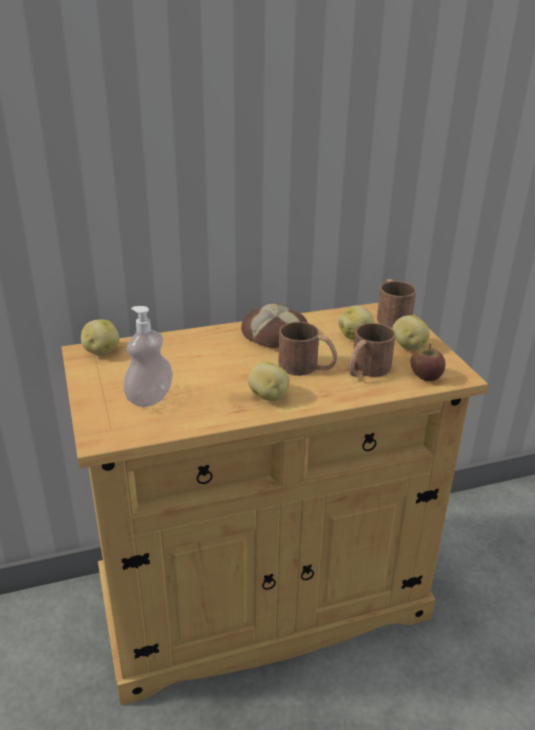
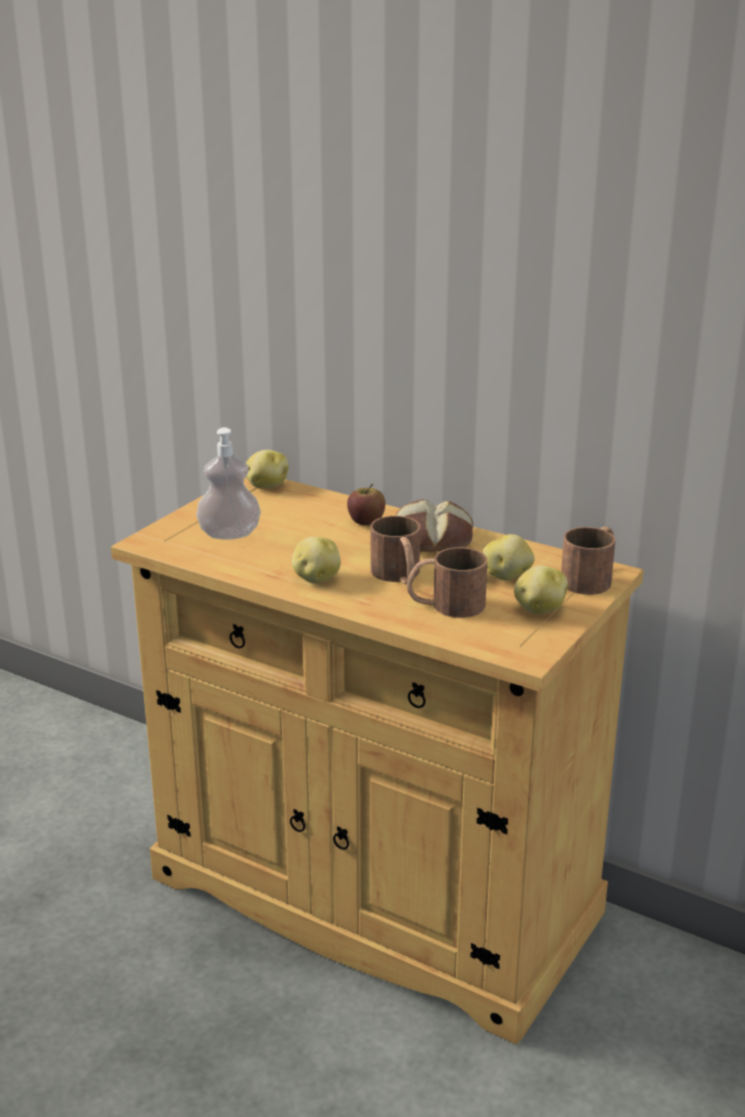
camera: 50 degrees right, 5 degrees down
(425, 376) = (490, 638): apple -> apple (366, 521)

